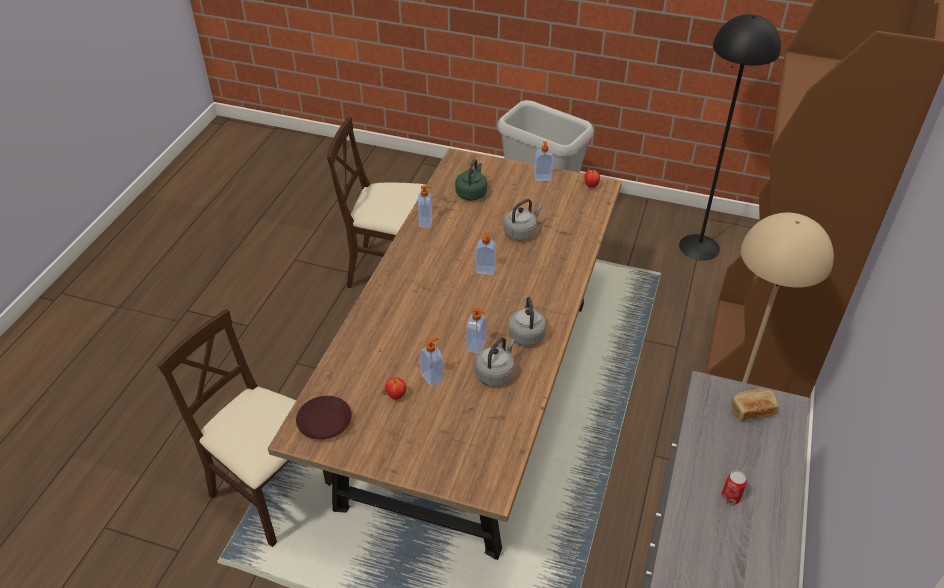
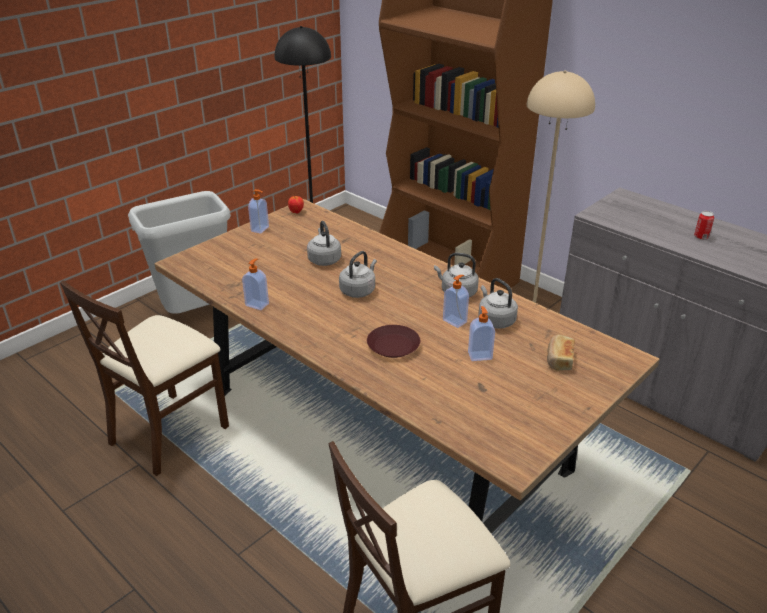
camera: 65 degrees left, 10 degrees down
(324, 422) = (504, 439): brown plate -> brown plate (393, 346)
(396, 396) = (492, 383): apple -> none
(471, 193) = (241, 268): green kettle -> none
(485, 270) = (358, 290): soap dispenser -> grey kettle
(751, 410) = (623, 207): bread -> bread (559, 360)

